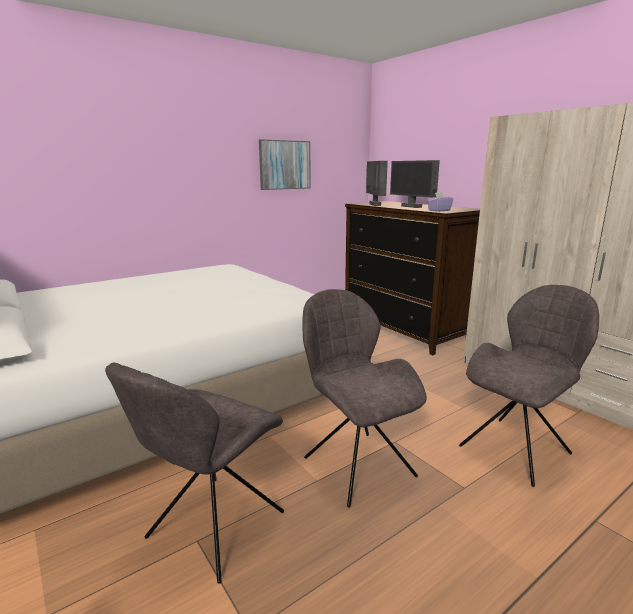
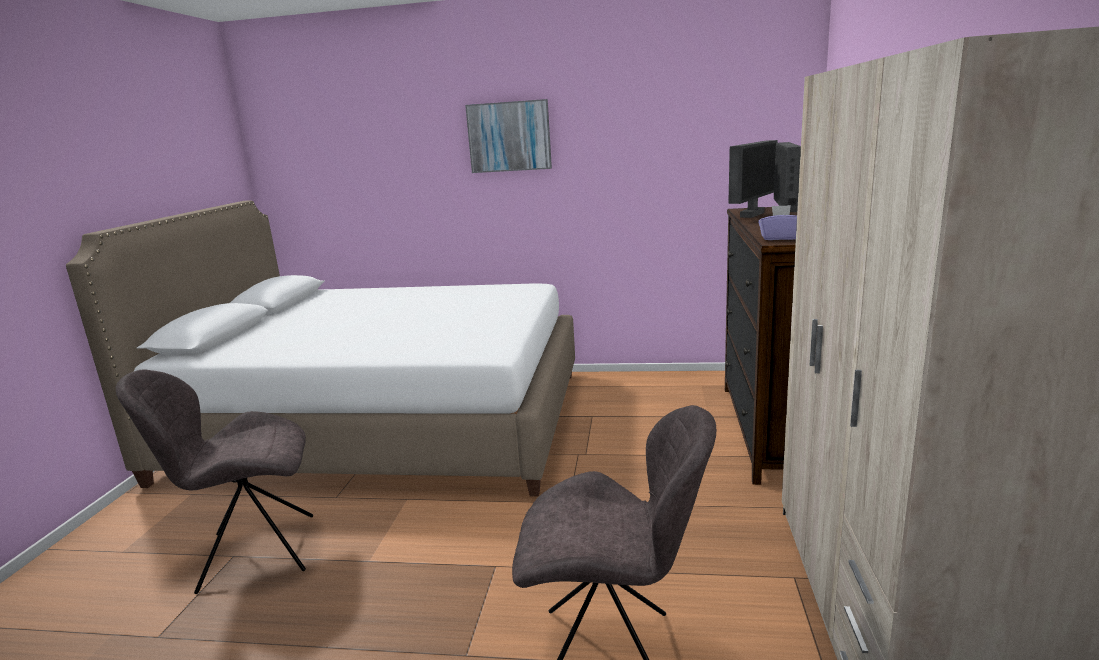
camera: 45 degrees right, 0 degrees up
(284, 165) = (646, 149): picture -> picture (509, 136)
(356, 464) = (421, 567): grey chair -> none

